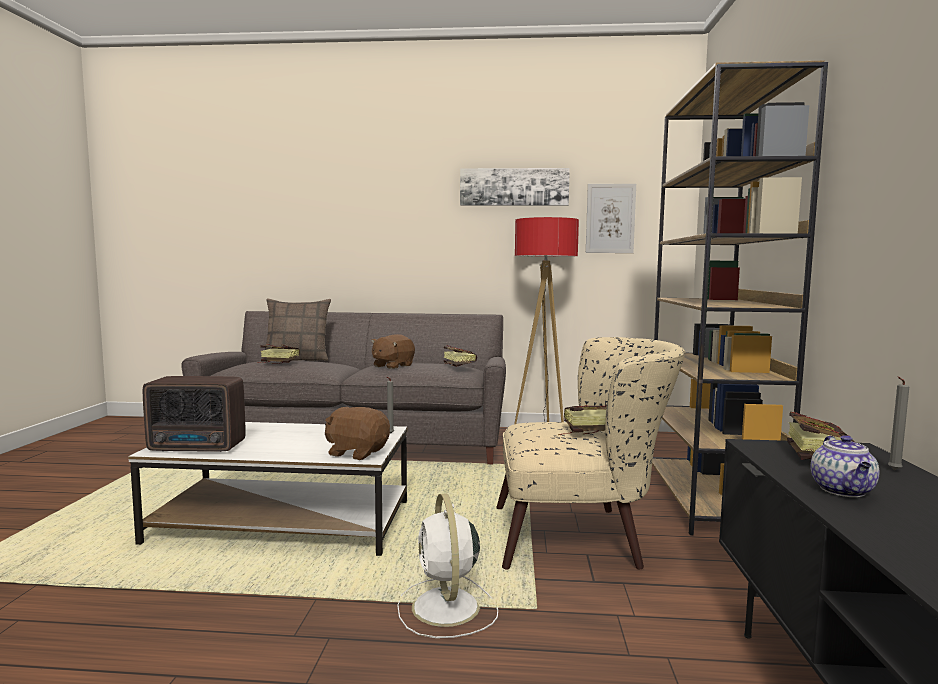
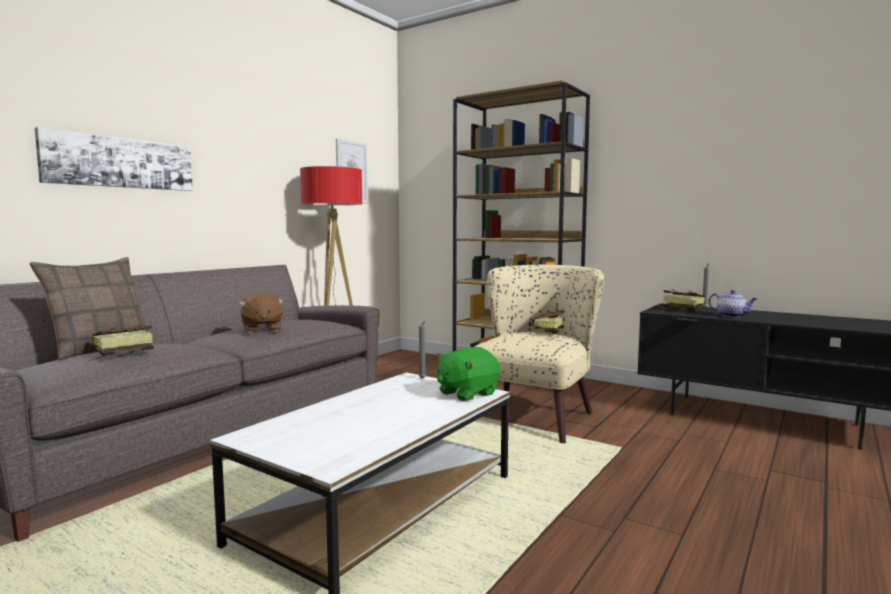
camera: 60 degrees left, 0 degrees up
(198, 448) = (354, 446): radio -> none
(357, 452) = (466, 393): brown plush toy -> green plush toy
(446, 608) = (605, 471): white fan -> none
(457, 366) = (315, 318): book -> none
(514, 187) = (281, 132): picture -> picture (120, 162)

